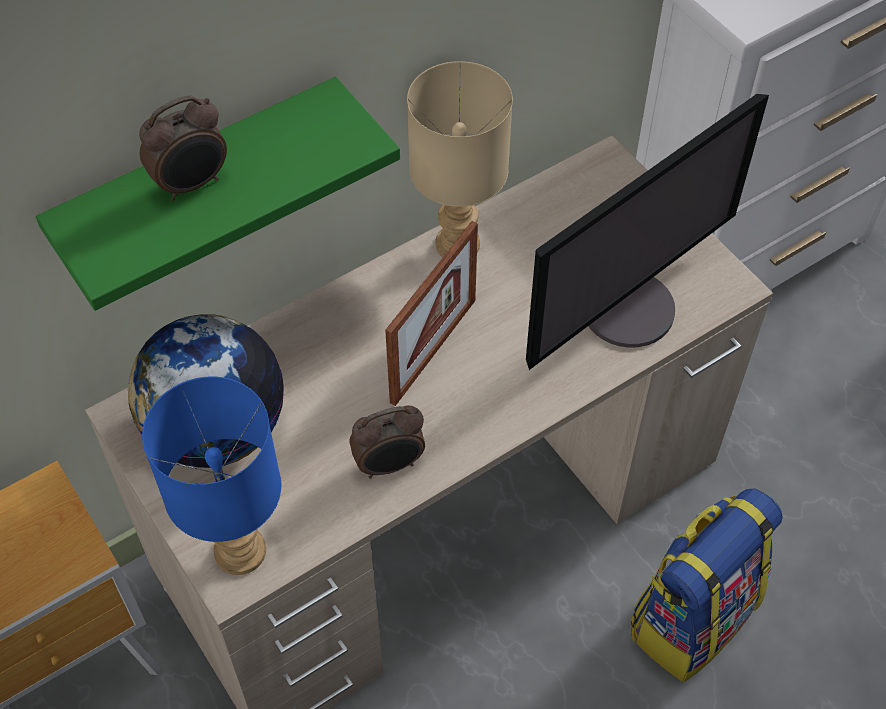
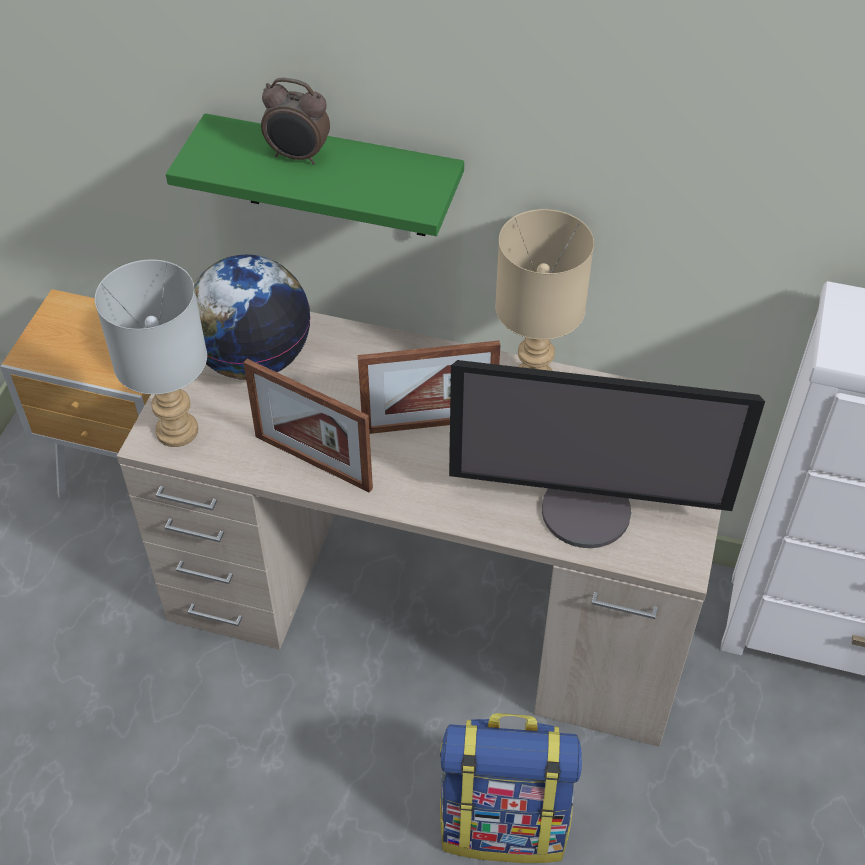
camera: 50 degrees right, 5 degrees down
(238, 551) = (176, 429): blue table lamp -> grey table lamp
(389, 465) = (313, 462): alarm clock -> picture frame

